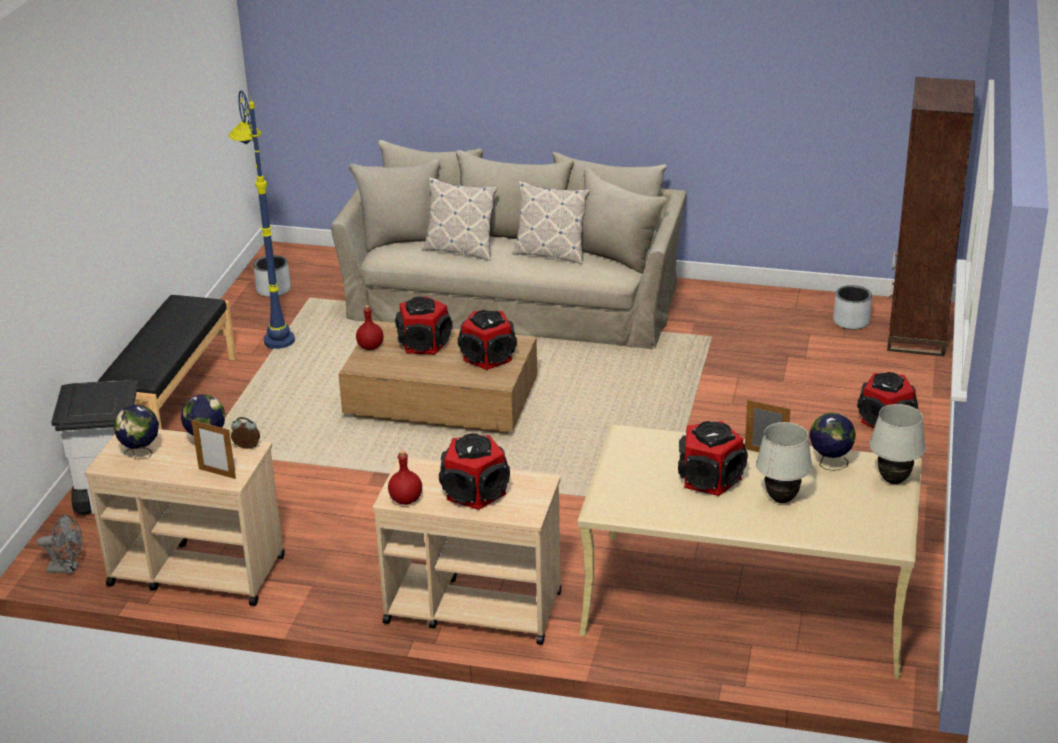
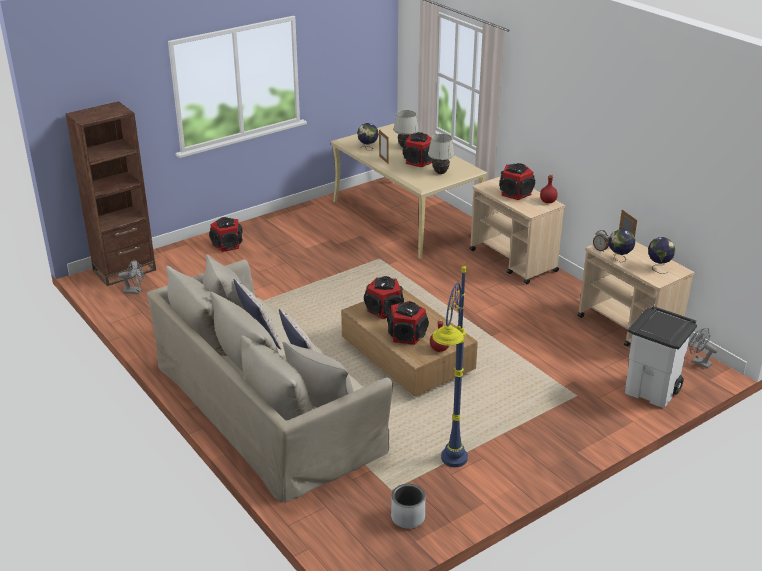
camera: 140 degrees left, 0 degrees up
(171, 402) = (570, 444): black bench -> none
(851, 321) = (135, 291): grey planter -> grey fan
(894, 480) = (357, 137): white table lamp -> white table lamp (440, 173)

